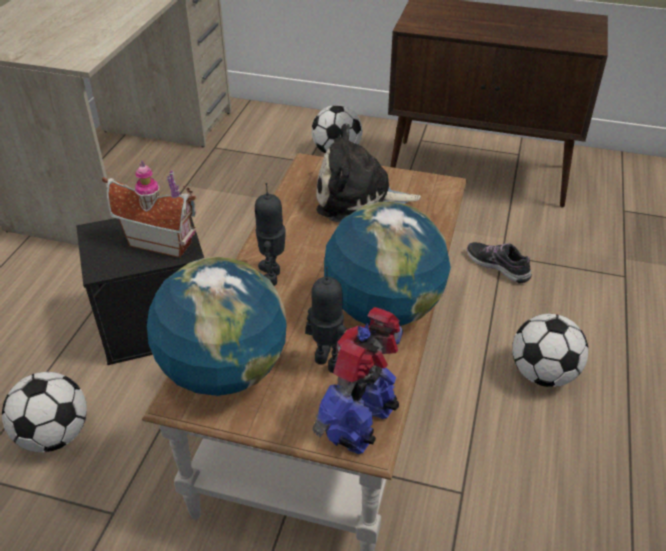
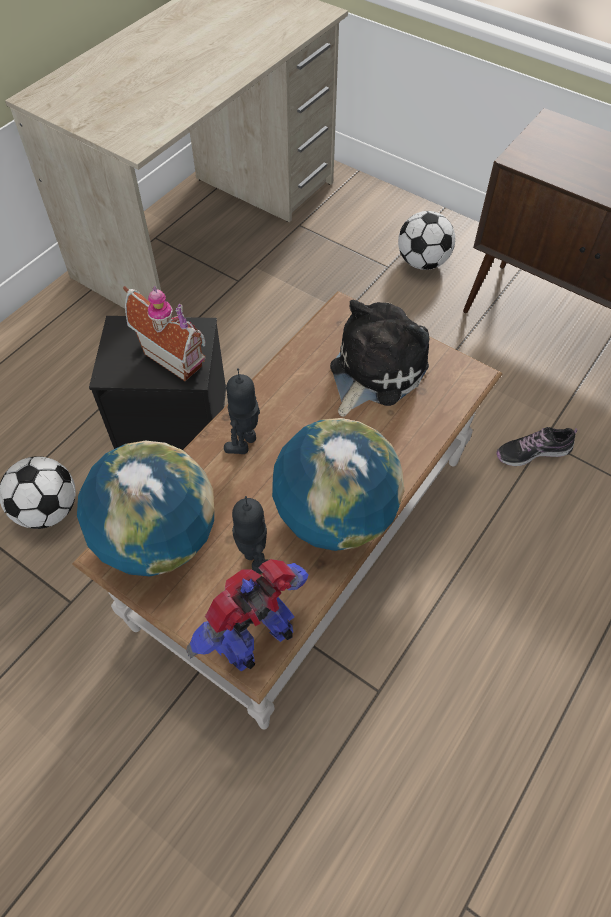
camera: 20 degrees right, 15 degrees up
(359, 200) = (373, 371): plush toy -> plush toy turned 105 degrees clockwise
(497, 266) = (532, 452): shoe -> shoe turned 75 degrees counterclockwise
(542, 374) = (519, 593): football -> none

